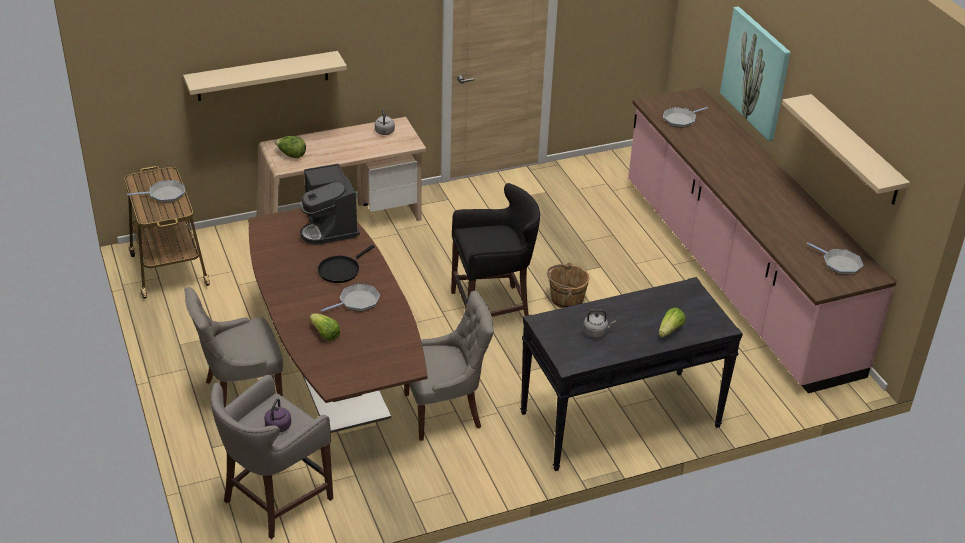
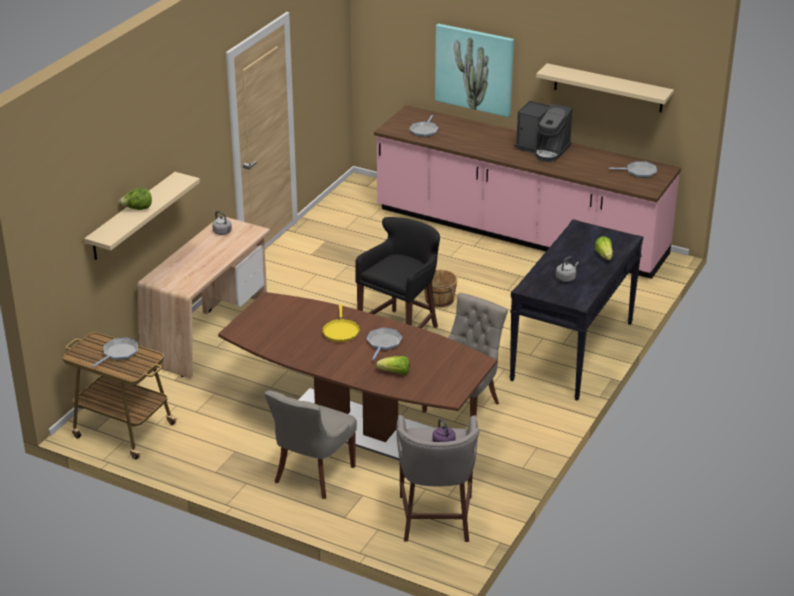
camera: 40 degrees left, 5 degrees down
(291, 155) = (179, 279): lettuce -> lettuce (137, 209)
(329, 226) = (287, 309): coffee machine -> coffee machine (543, 149)
(341, 270) = (340, 331): black frying pan -> yellow frying pan

